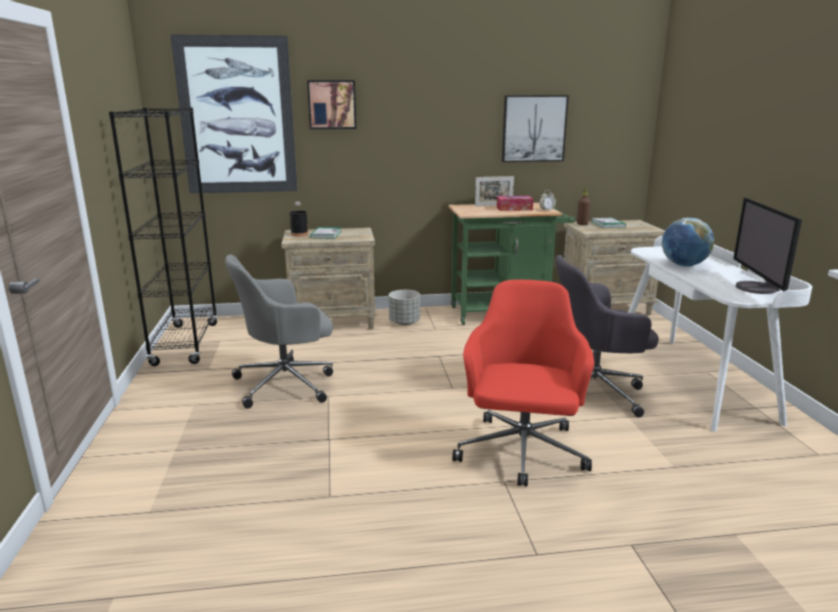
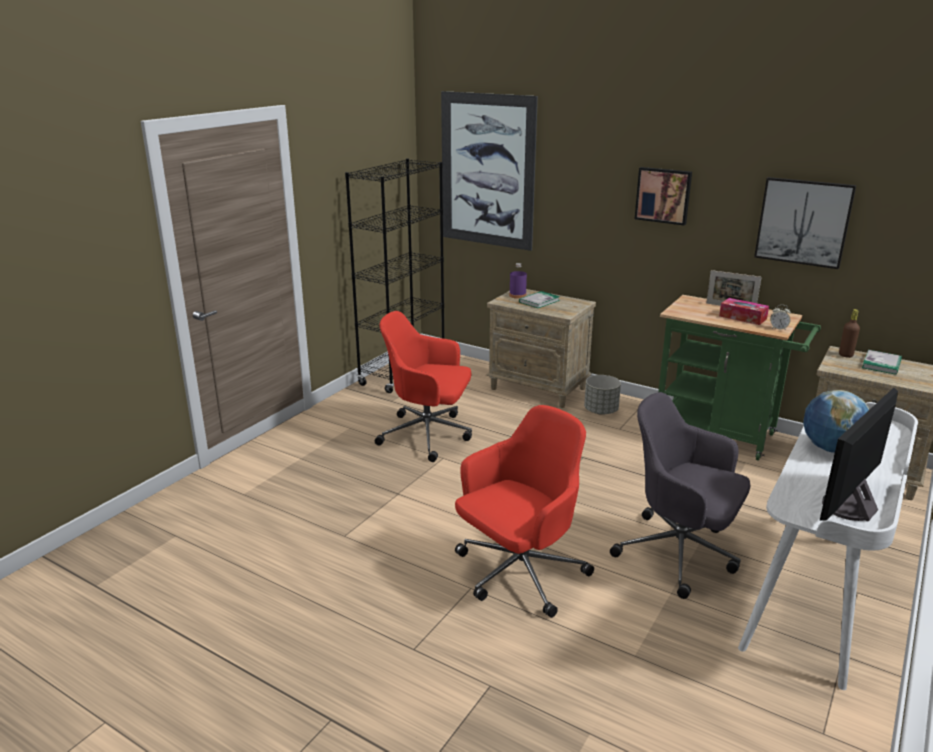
camera: 40 degrees right, 5 degrees up
(287, 383) = (428, 435): grey office chair -> red office chair
(299, 234) = (517, 295): black bottle -> purple bottle
(332, 104) = (572, 168): picture -> picture (663, 195)

